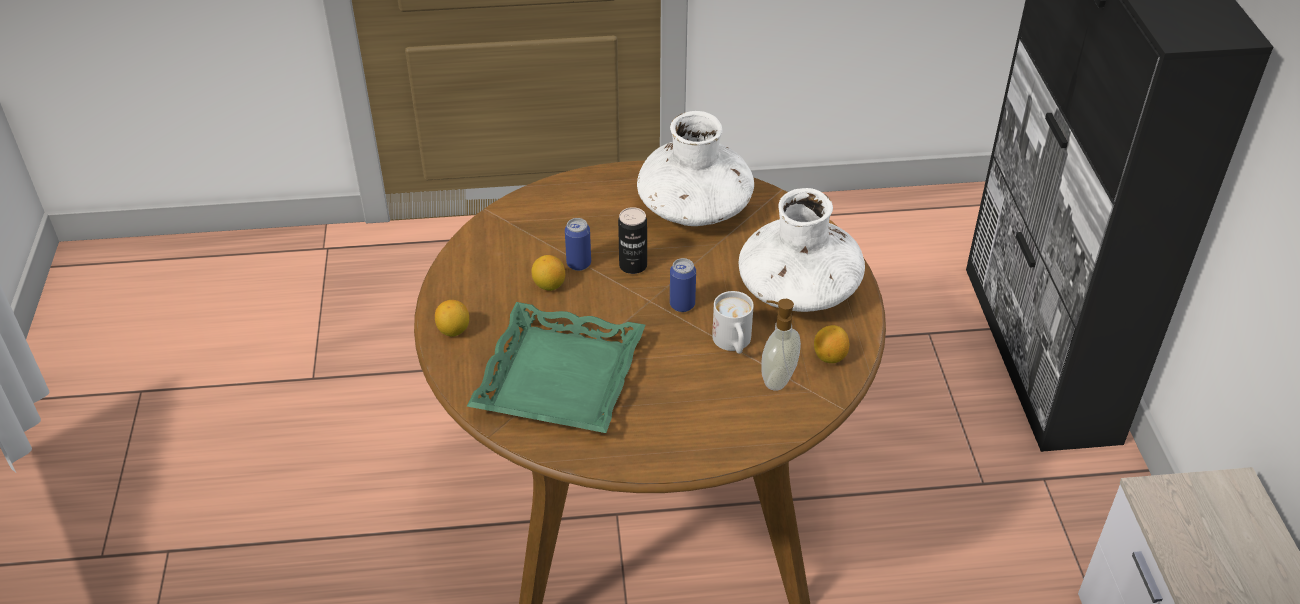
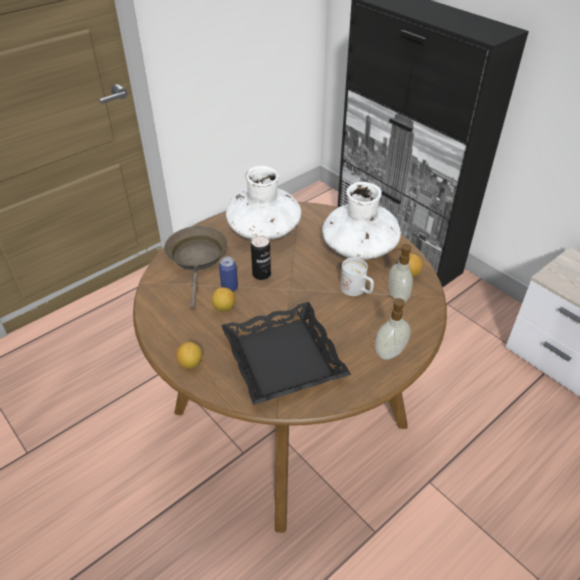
camera: 35 degrees left, 0 degrees up
(558, 377) = (282, 358): green tray -> black tray
(574, 210) = (197, 259): none -> brown frying pan
(682, 305) = (309, 283): can -> none
(693, 437) = (389, 352): none -> soap dispenser

